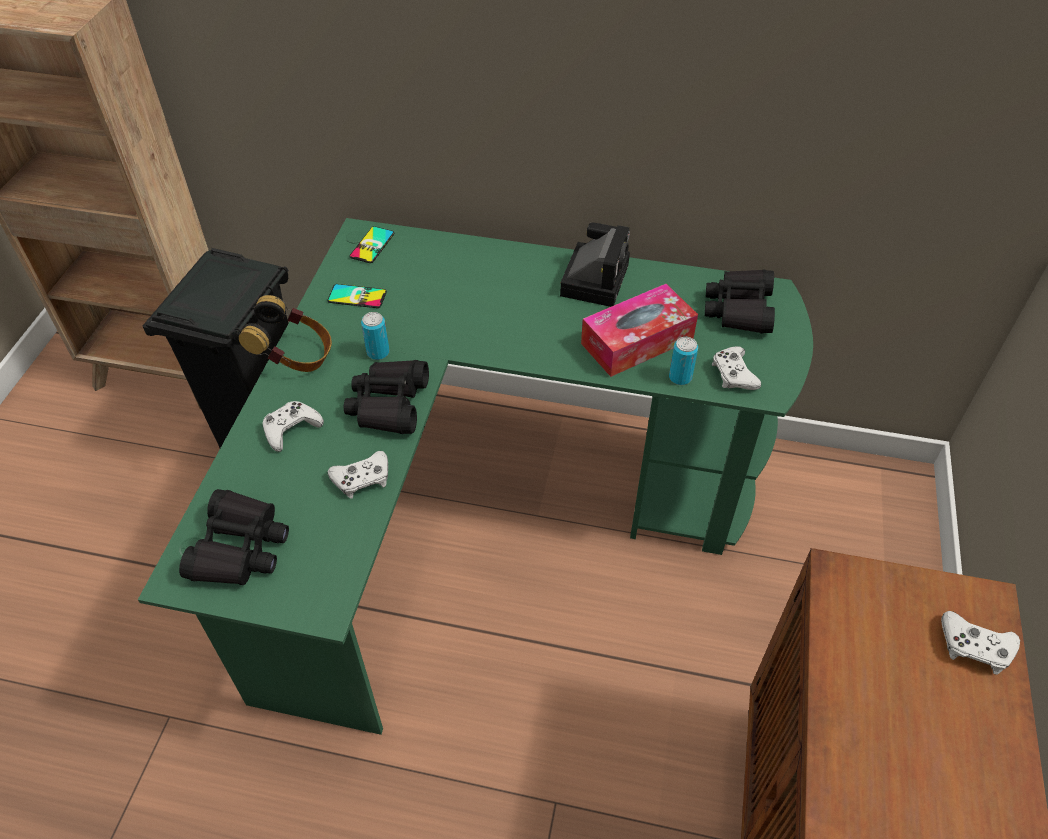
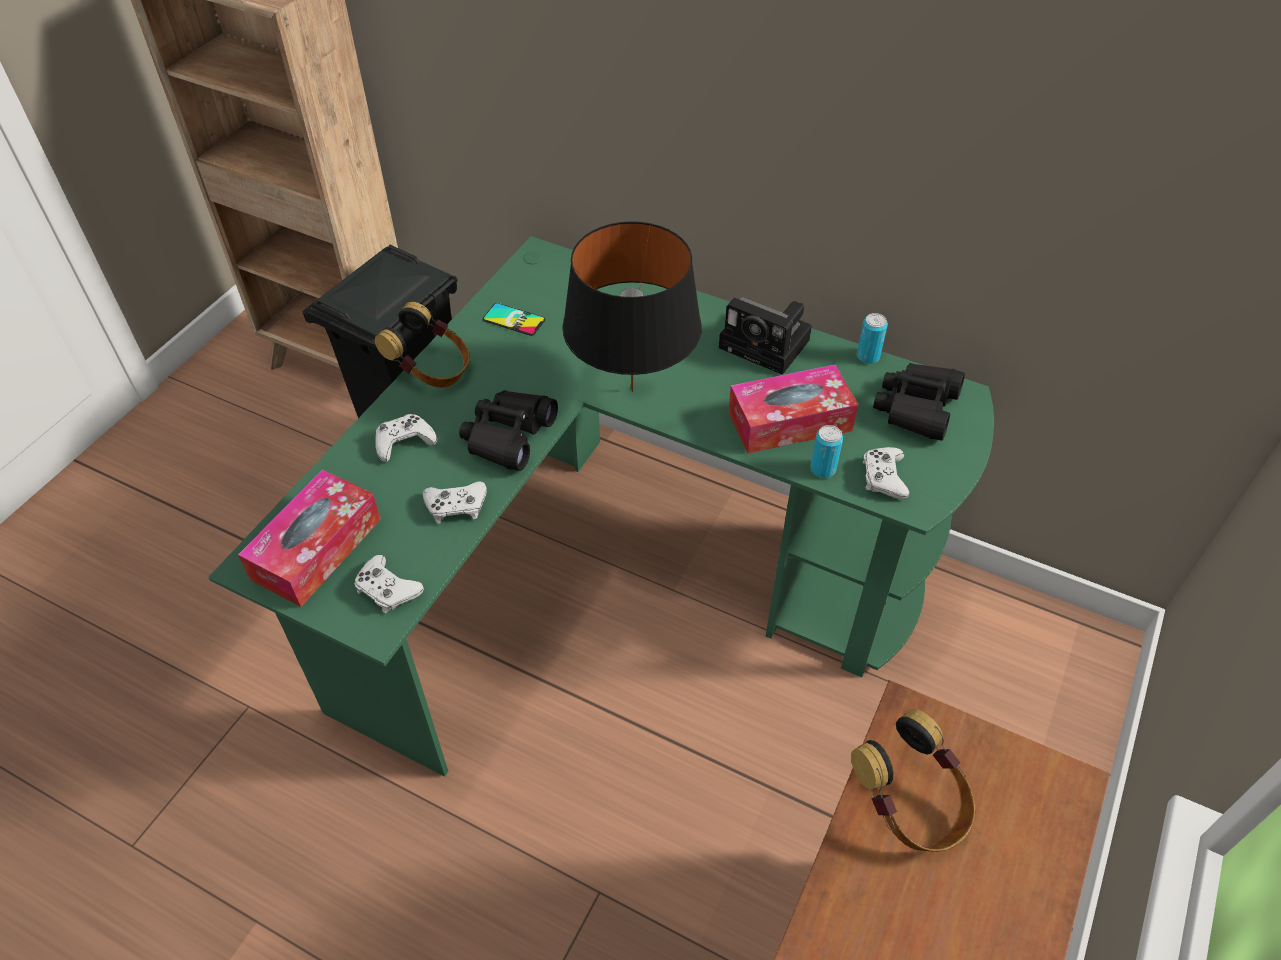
camera: 15 degrees right, 0 degrees up
(240, 548) = (317, 549): black binoculars -> tissue box
(372, 245) = (547, 269): phone -> none
(378, 352) = (515, 381): can -> can (868, 356)
(488, 341) = (632, 391): none -> black table lamp
(594, 278) = (768, 344): camera -> camera turned 90 degrees clockwise
(868, 653) = (910, 805): none -> headphones
(975, 647) = (1034, 829): white game controller -> white game controller (387, 589)

